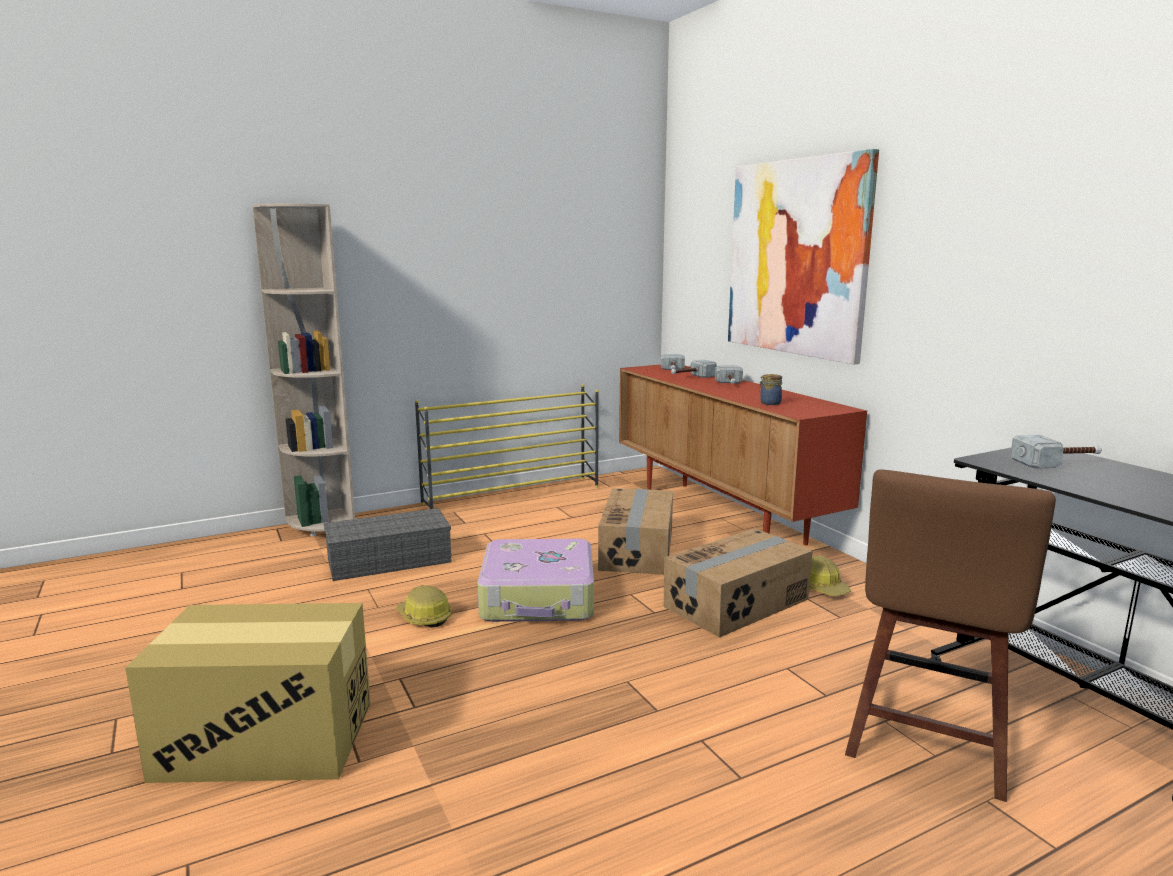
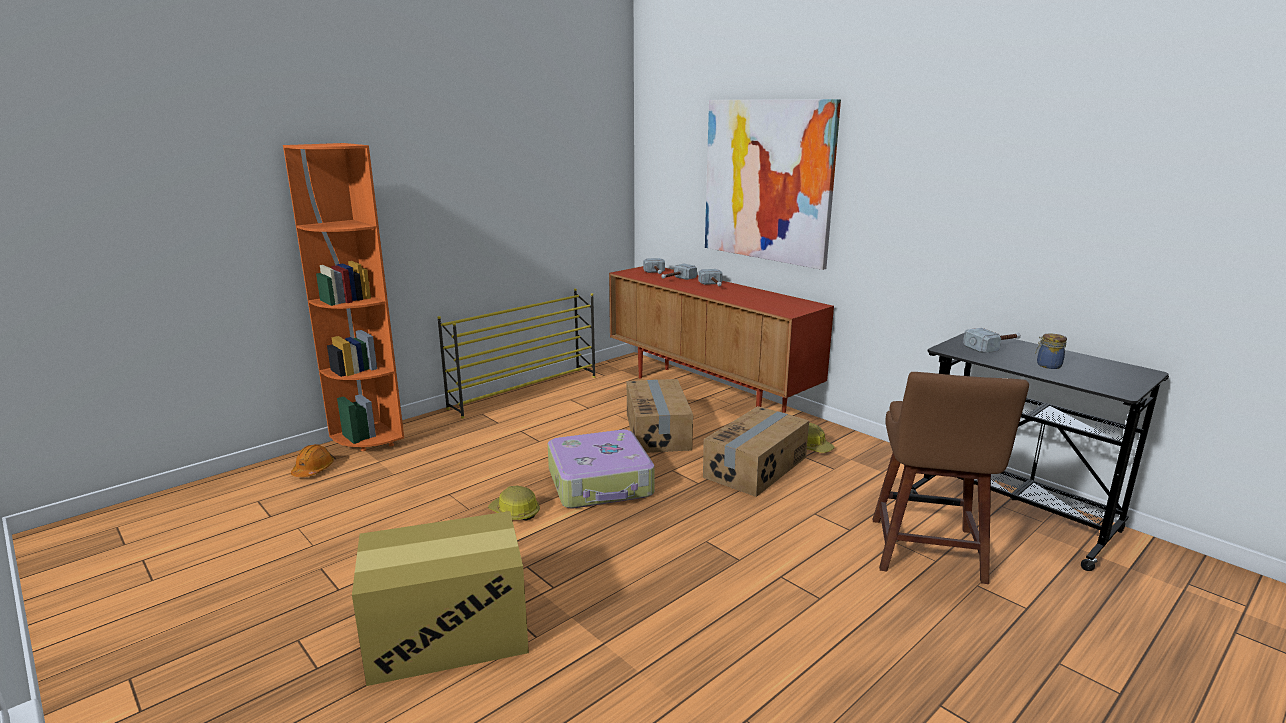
camera: 15 degrees left, 5 degrees up
(253, 549) = (313, 470): none -> orange hard hat
(322, 529) = (368, 443): beige bookcase -> orange bookcase
(390, 559) = (452, 464): grey storage box -> none
(769, 403) = (758, 303): jar -> jar (1047, 365)

